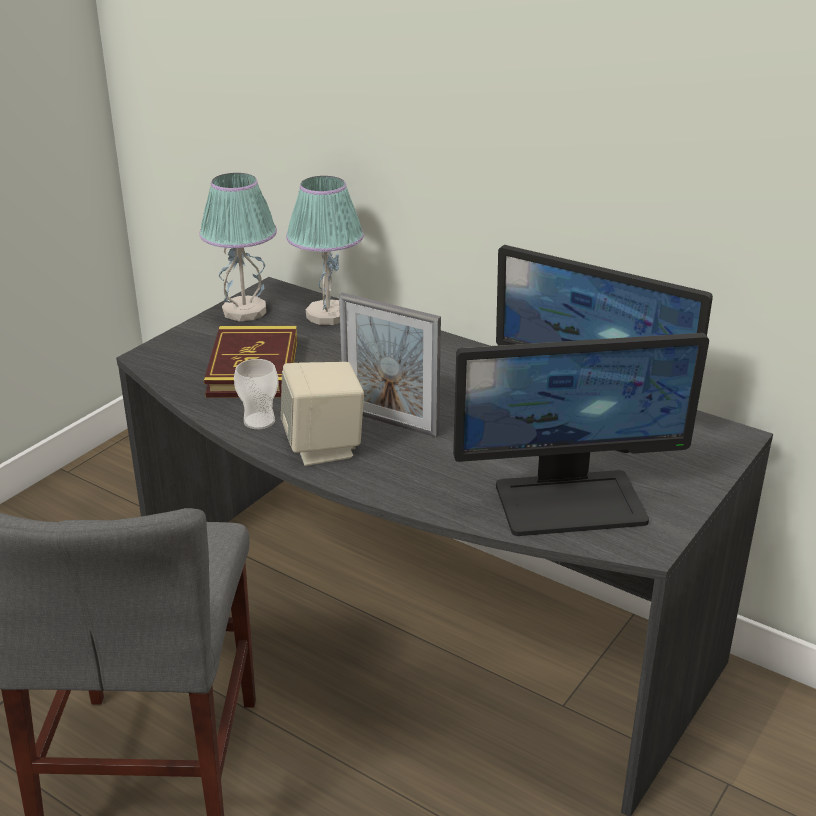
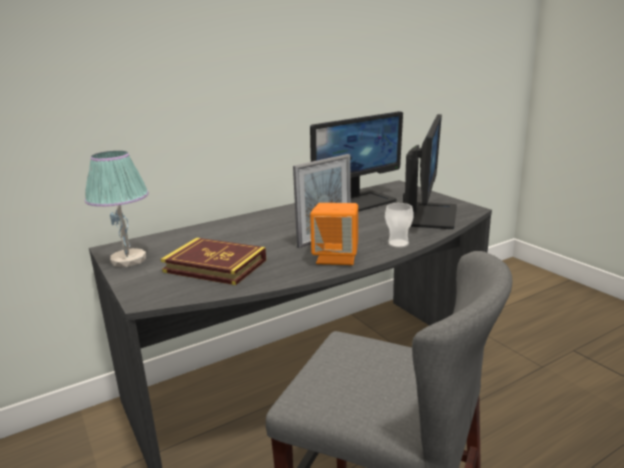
camera: 65 degrees left, 10 degrees down
(259, 421) = (287, 271): cup -> cup (398, 243)
(324, 447) = (336, 257): beige speaker -> orange speaker
(327, 315) = (174, 237): table lamp -> none

